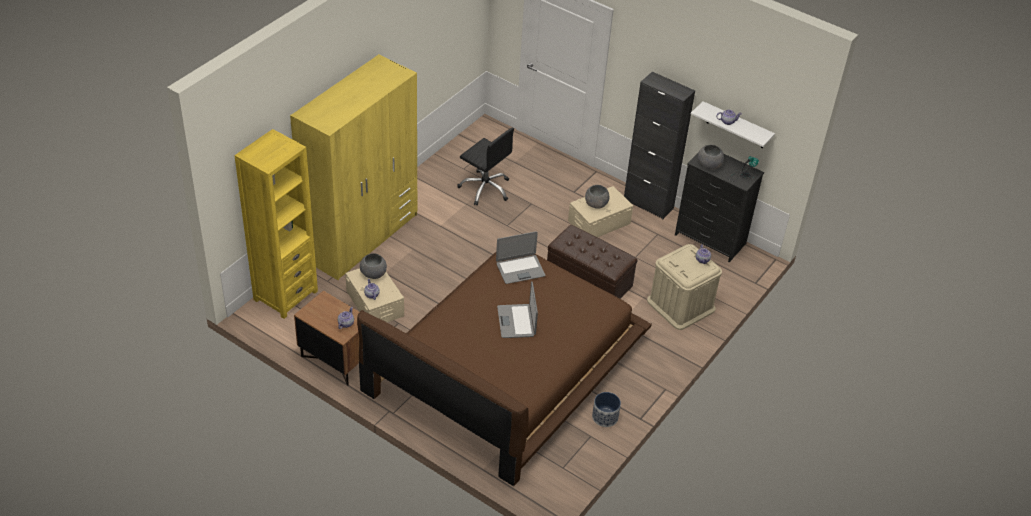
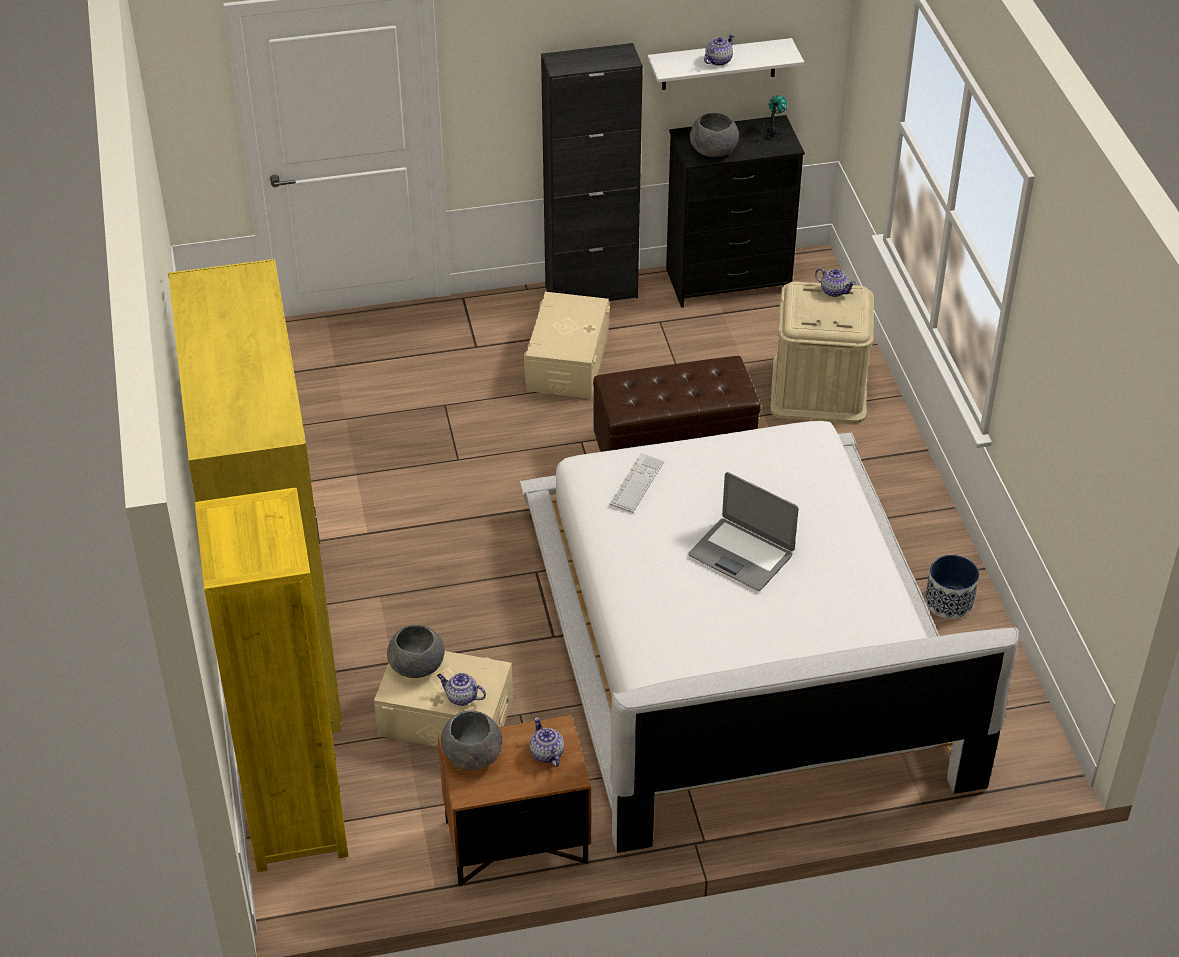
camera: 45 degrees left, 0 degrees up
(485, 188) = (351, 432): black office chair -> none
(506, 365) = (742, 643): brown bed -> white bed
(520, 269) = (637, 483): laptop -> keyboard
(596, 204) = (562, 331): grey bowl -> grey bowl (472, 756)

